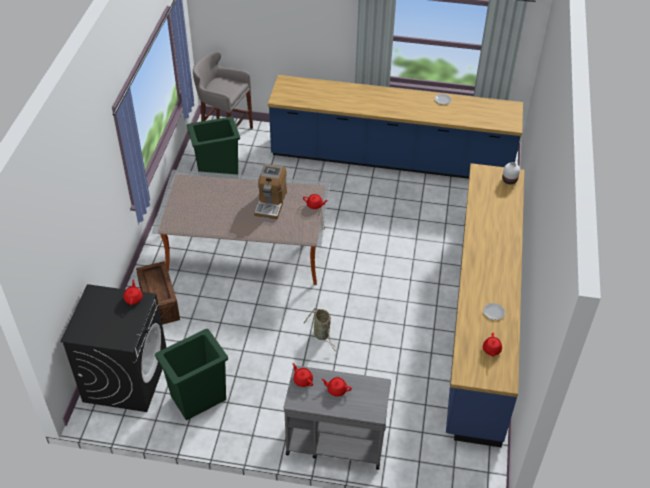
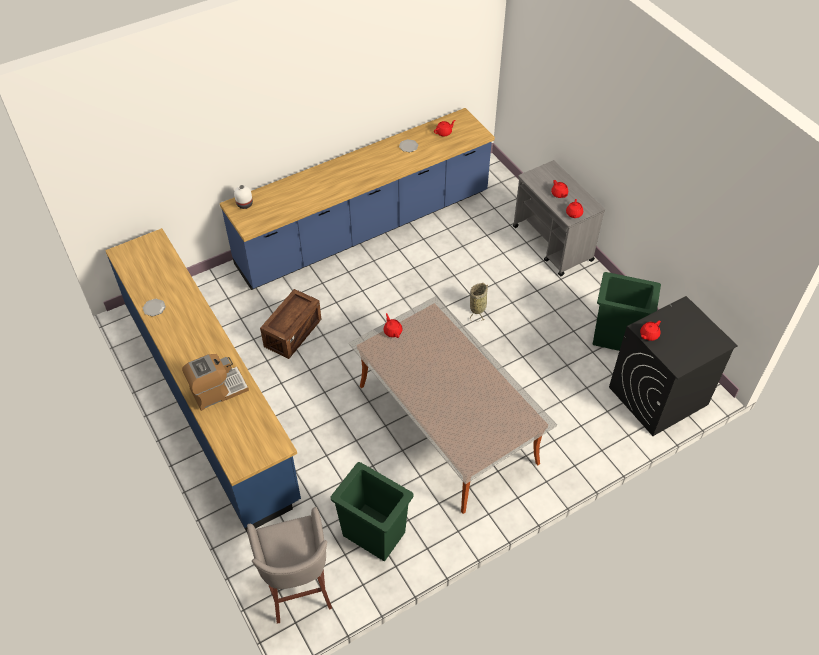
camera: 130 degrees left, 5 degrees up
(160, 303) = (573, 437): crate -> crate (293, 333)
(271, 203) = (423, 364): coffee machine -> coffee machine (218, 390)

